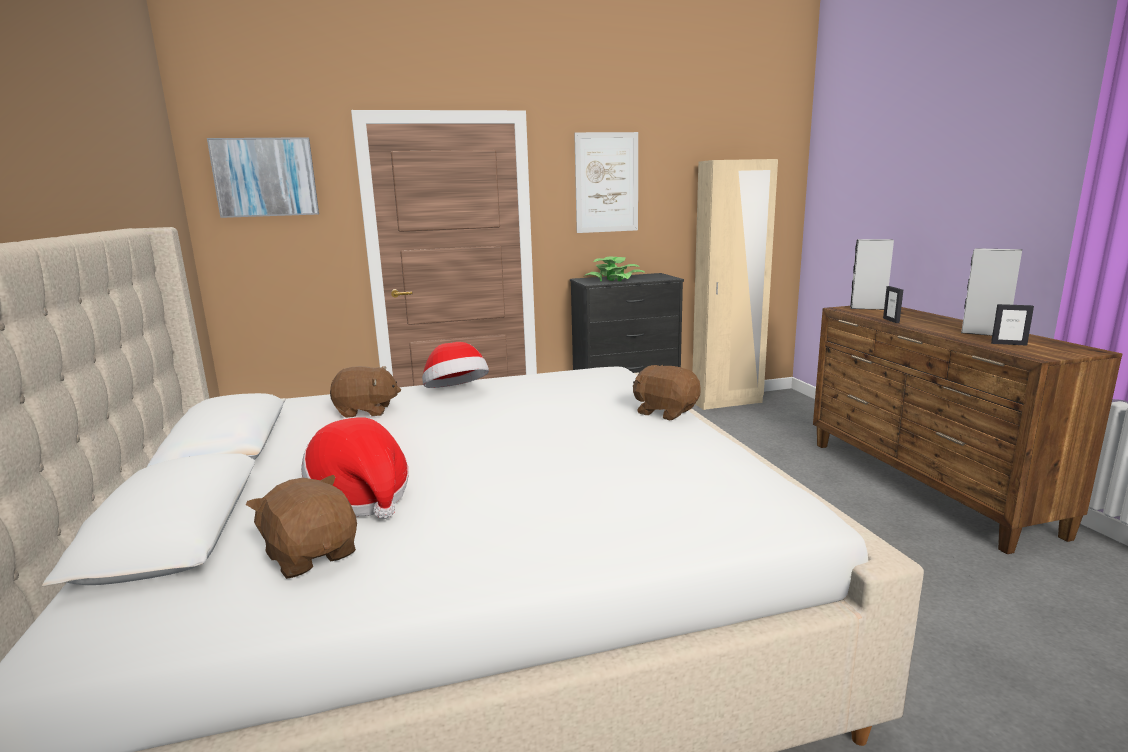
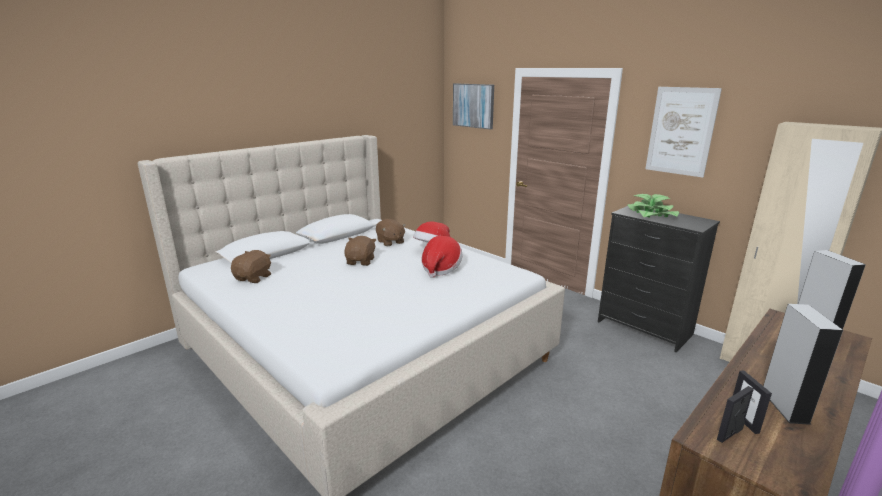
camera: 60 degrees right, 5 degrees up
(361, 498) = (299, 270): hat -> hat (440, 268)
(665, 412) = (455, 306): brown plush toy -> brown plush toy (361, 261)
(891, 320) = (762, 347): picture frame -> picture frame (730, 434)

